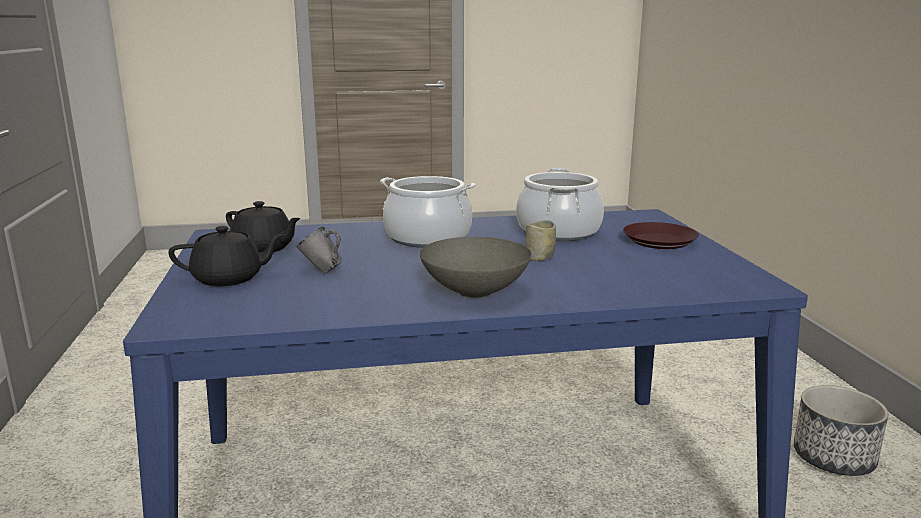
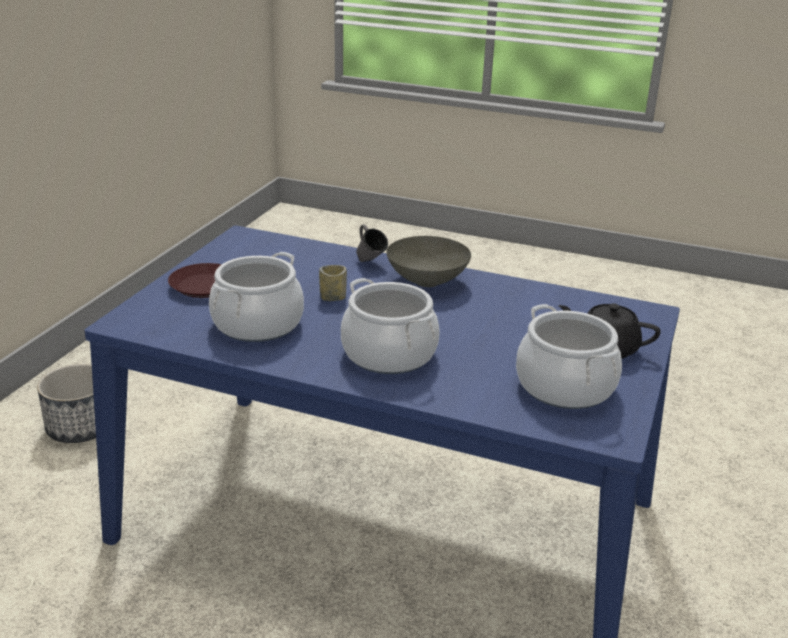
camera: 150 degrees left, 10 degrees up
(264, 248) = (565, 387): black teapot -> cooking pot
(321, 271) = (524, 334): grey mug -> grey mug (370, 263)

